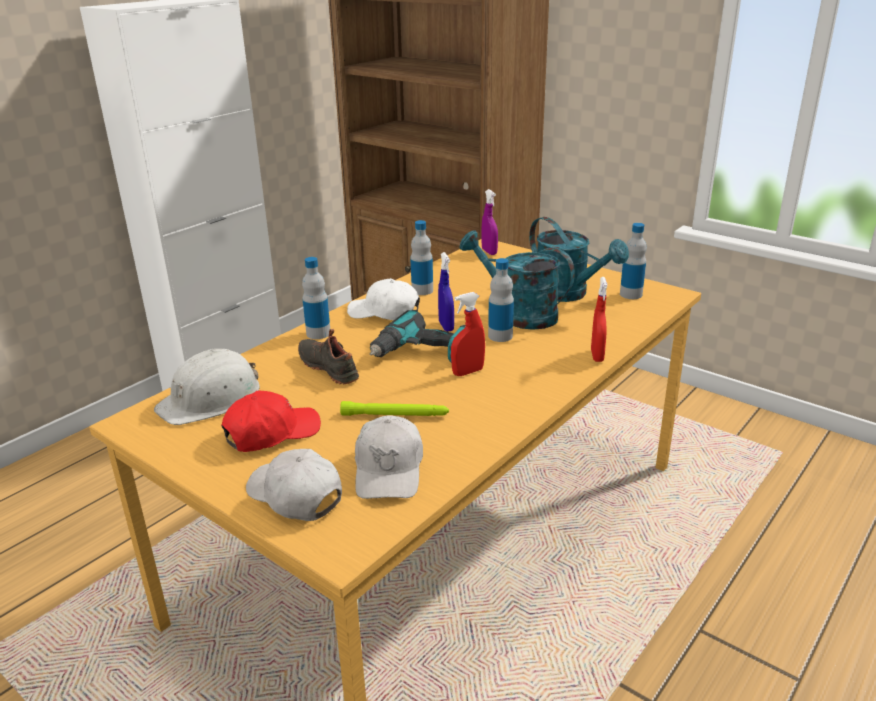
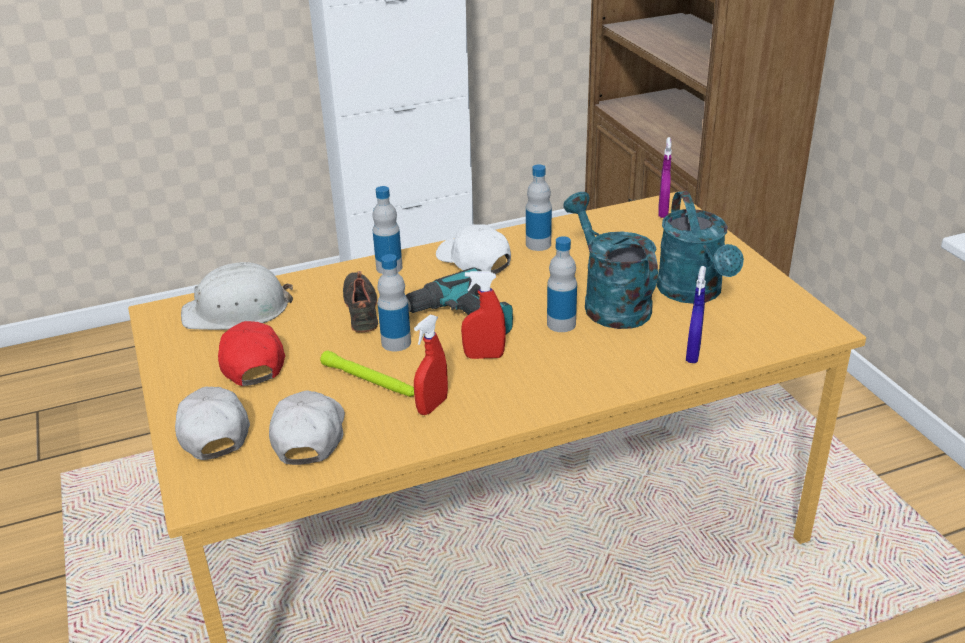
camera: 30 degrees right, 5 degrees up
(271, 433) = (251, 362): red cap -> red cap turned 105 degrees counterclockwise
(389, 470) = (309, 435): white cap -> white cap turned 150 degrees clockwise
(446, 326) = (518, 295): blue spray bottle -> blue spray bottle (693, 354)
(597, 356) = (639, 381): red spray bottle -> red spray bottle (432, 406)
(631, 294) = (770, 314): bottle -> bottle (396, 342)

